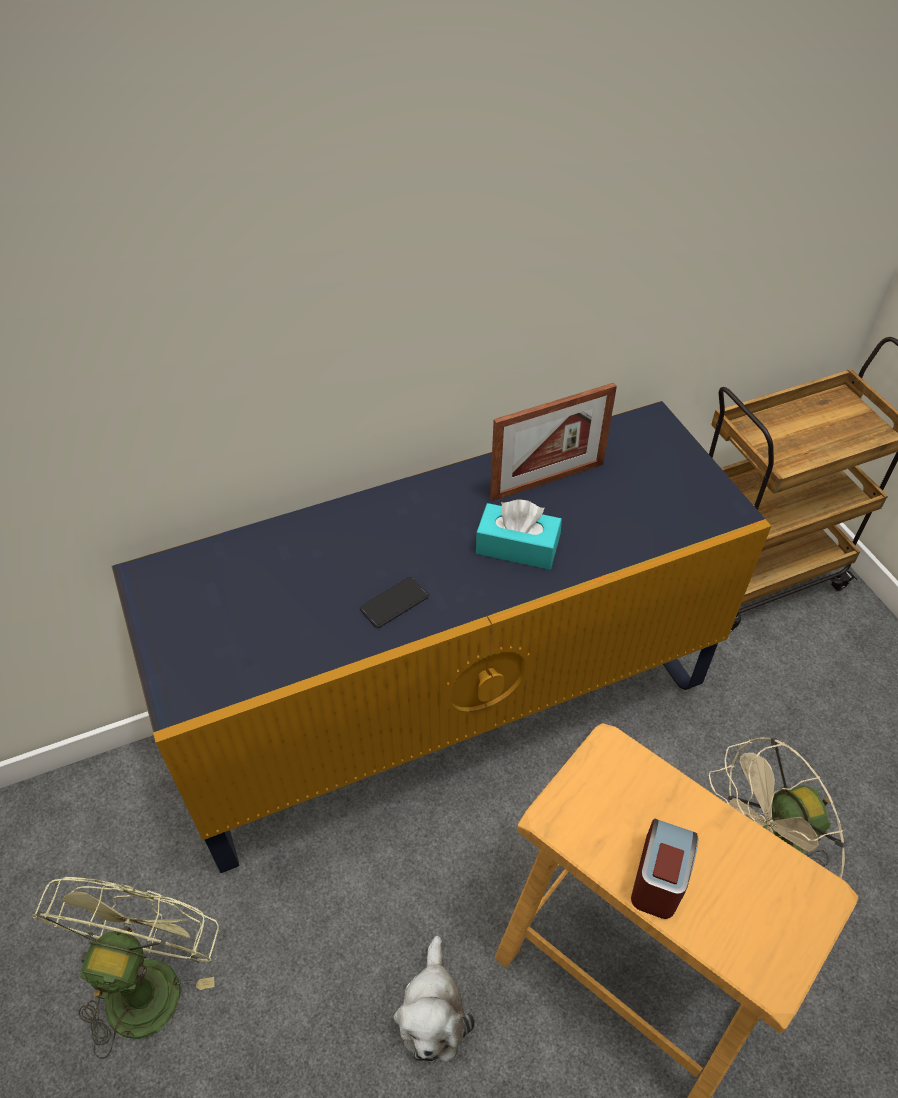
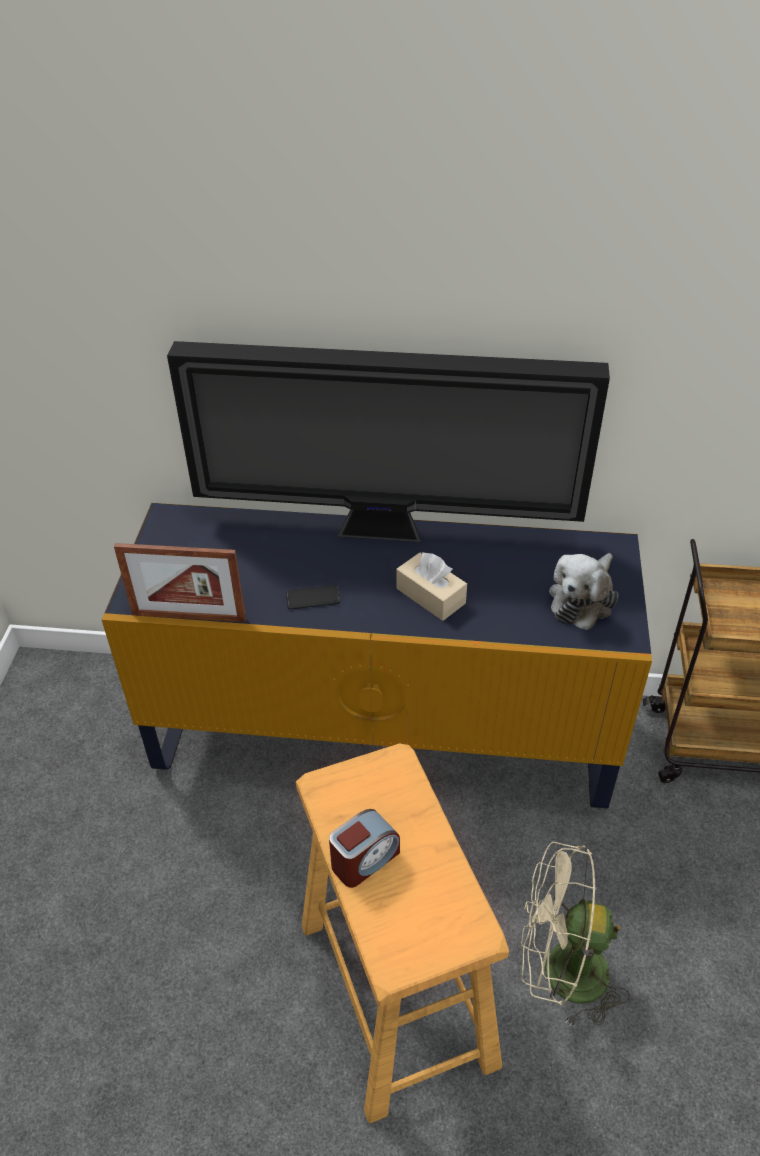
camera: 30 degrees right, 5 degrees down
(147, 978) = (67, 813): green fan -> none
(417, 493) = (386, 532): none -> television
(432, 1012) = (233, 936): plush toy -> plush toy (582, 599)
(517, 547) = (430, 596): turquoise tissue box -> beige tissue box
(547, 480) = (491, 558): picture frame -> picture frame (189, 617)

